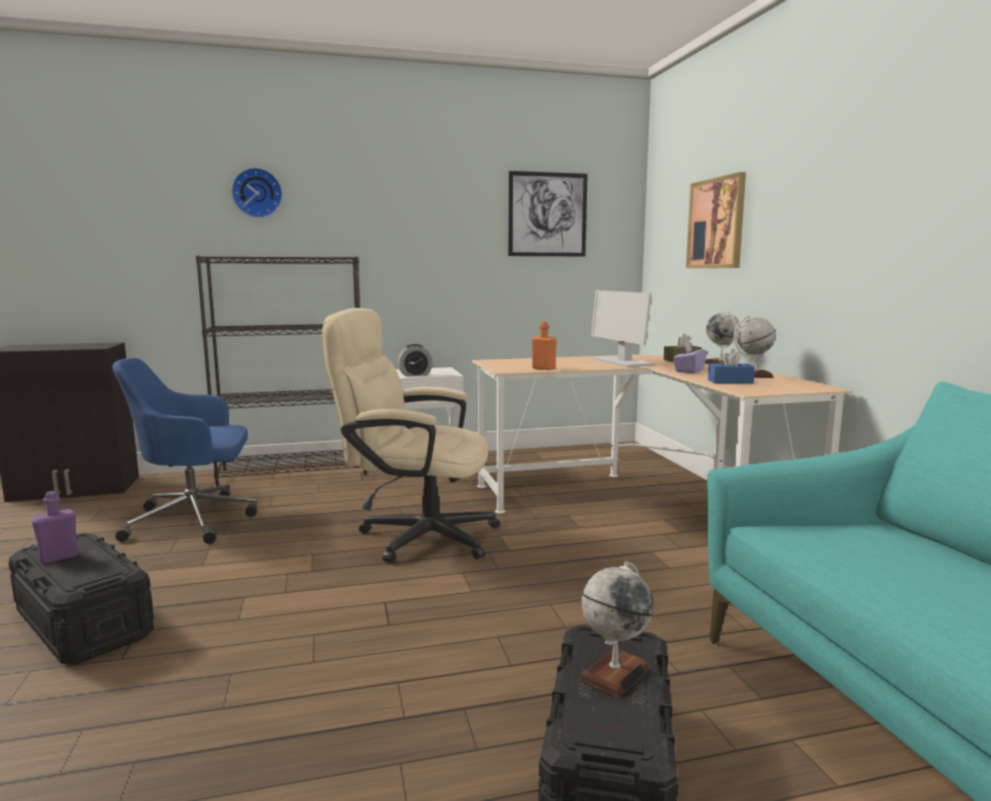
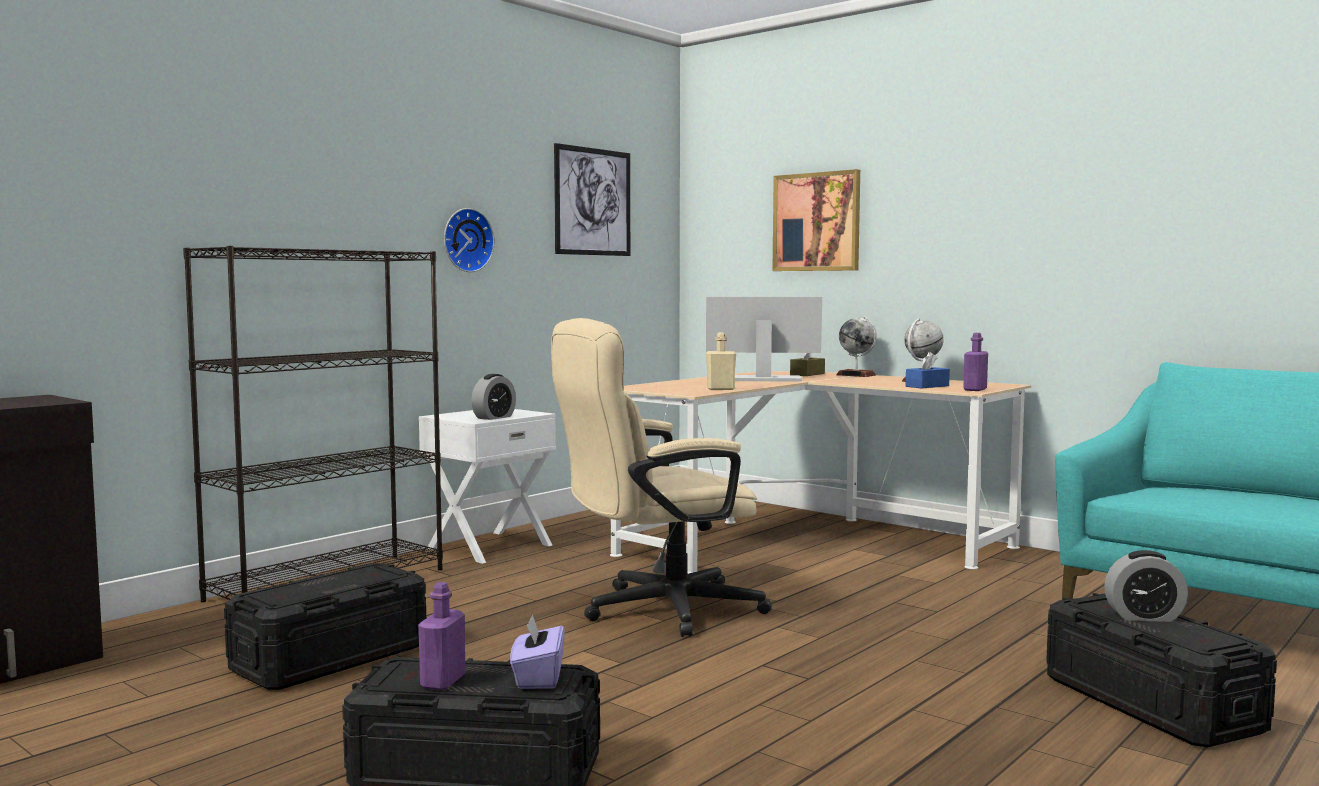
camera: 35 degrees left, 5 degrees down
(195, 520) = (330, 658): blue office chair -> black storage box
(257, 193) = (257, 151): wall clock -> wall clock (466, 240)
(543, 368) = (720, 389): orange bottle -> beige bottle
(614, 674) = (1144, 617): globe -> alarm clock
(621, 362) = (764, 379): monitor -> monitor turned 150 degrees clockwise
(689, 371) = (857, 381): purple tissue box -> purple tissue box (538, 678)
(759, 390) = (975, 390): none -> purple bottle

